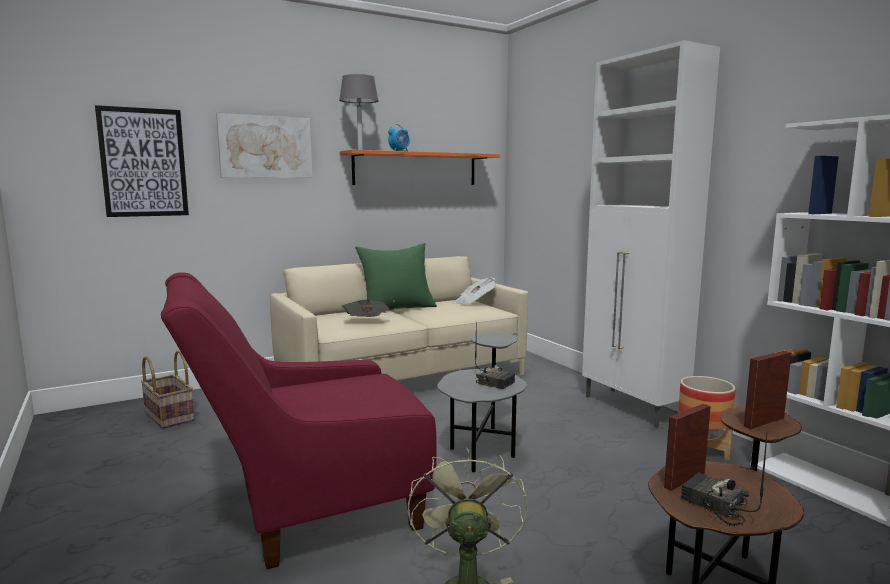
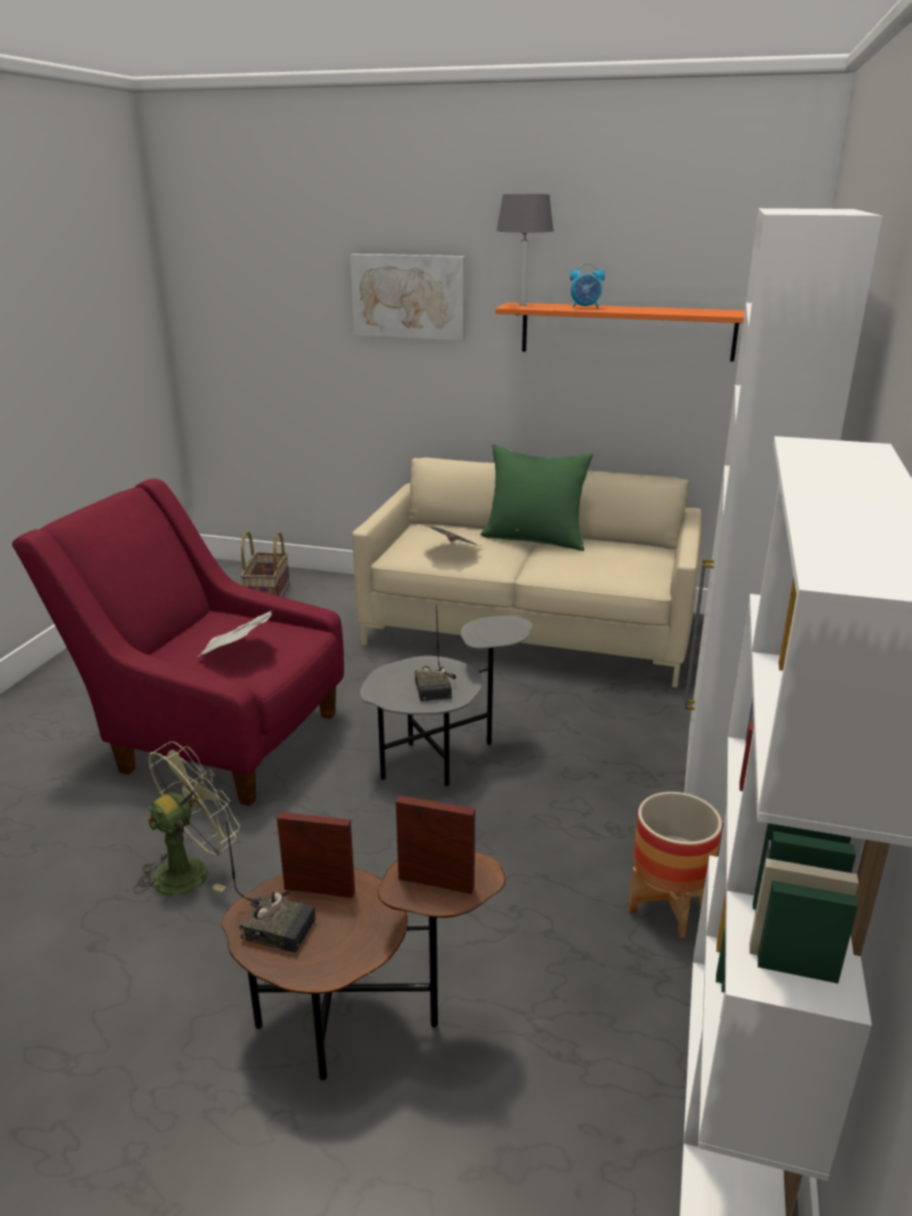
camera: 45 degrees right, 15 degrees up
(143, 162) = (280, 314): picture -> none
(474, 302) = (648, 558): newspaper -> newspaper (237, 652)
(714, 505) = (278, 925): radio -> radio turned 105 degrees clockwise

